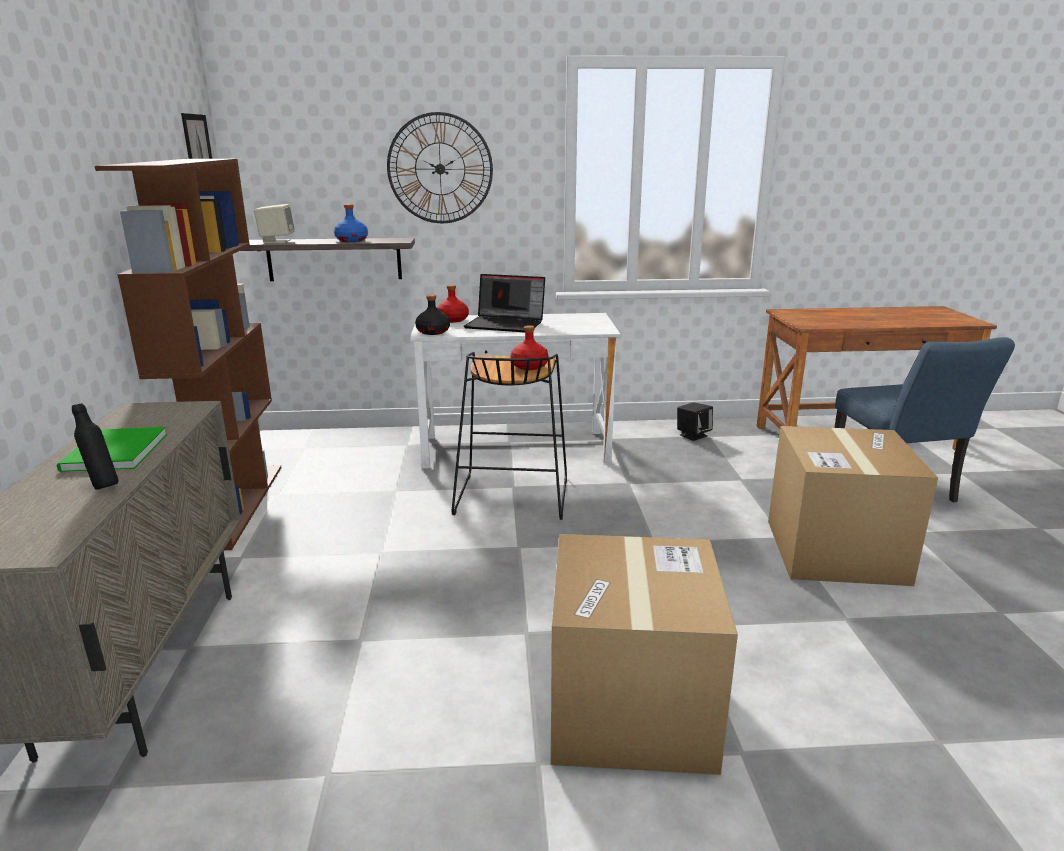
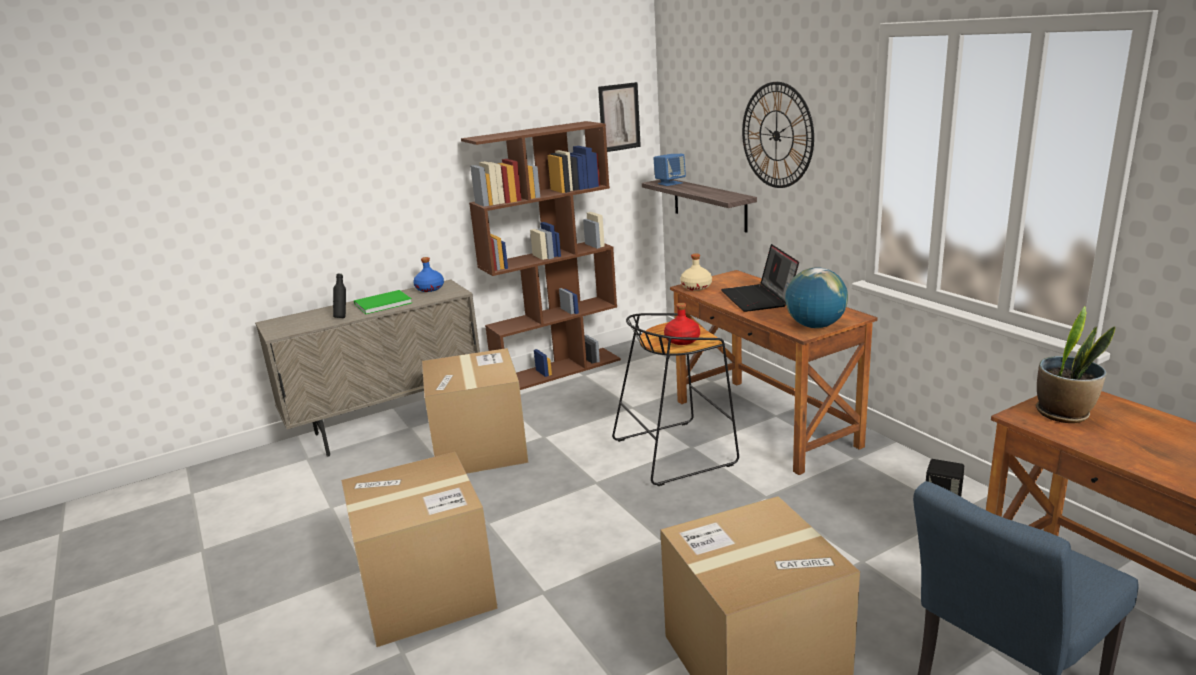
camera: 65 degrees right, 0 degrees up
(277, 241) = (670, 183): beige speaker -> blue speaker
(345, 601) = (479, 449): none -> cardboard box
(352, 240) = (707, 192): blue bottle -> blue bottle (429, 289)
(433, 332) = (696, 287): black bottle -> beige bottle
(453, 320) = (743, 281): red bottle -> none
(515, 449) = (765, 423): white desk -> brown desk
(595, 325) = (815, 326): none -> globe
(810, 319) = (1064, 414): none -> potted plant

